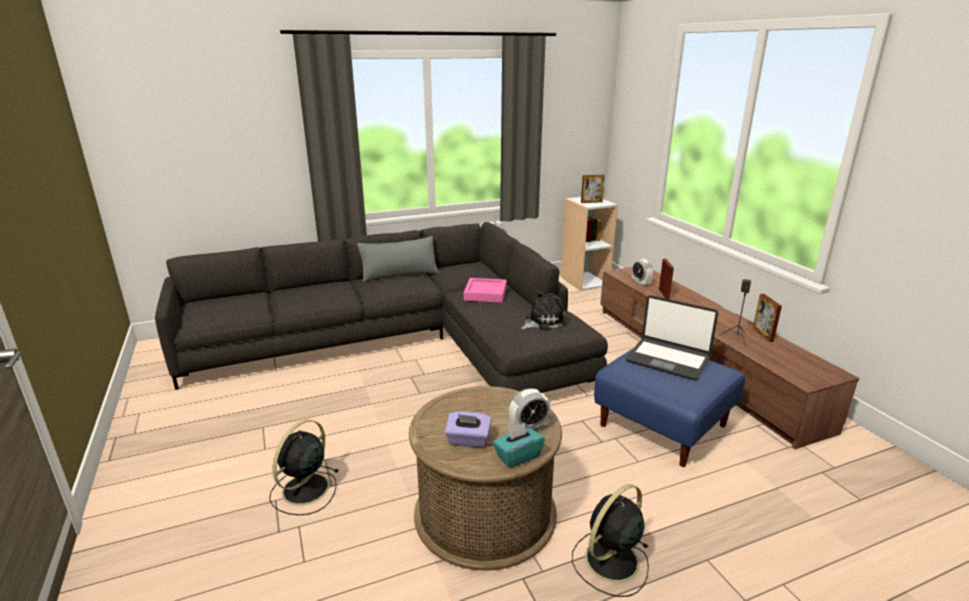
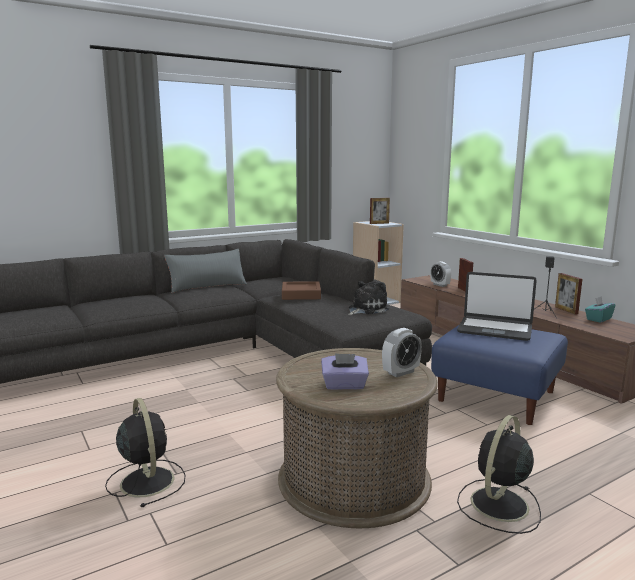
camera: 10 degrees left, 10 degrees down
(304, 490) = (146, 480): black fan -> black fan turned 135 degrees clockwise
(485, 294) = (301, 294): pink tray -> brown tray
(518, 456) = (402, 392): turquoise tissue box -> turquoise tissue box (598, 319)

